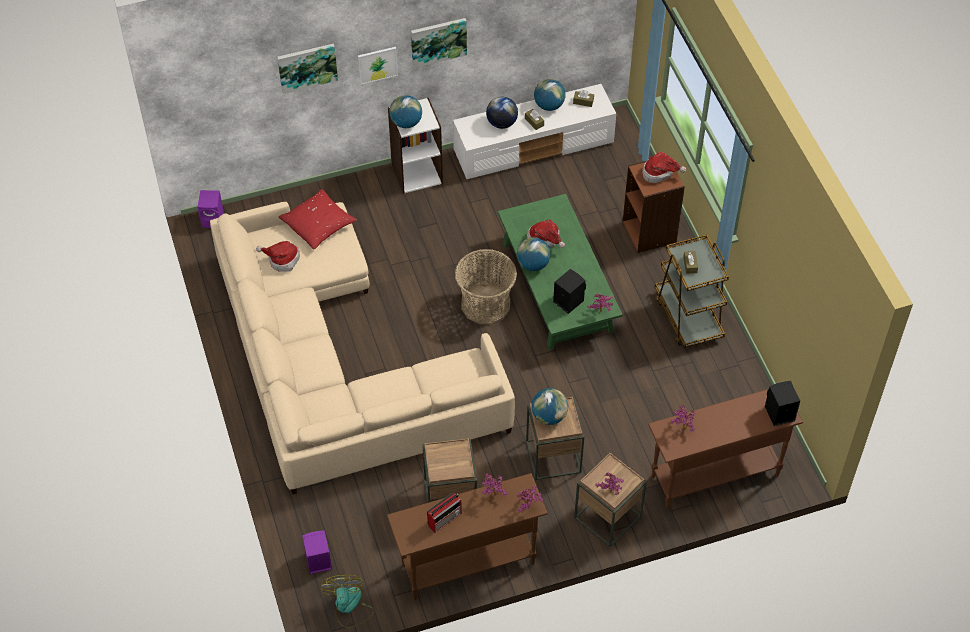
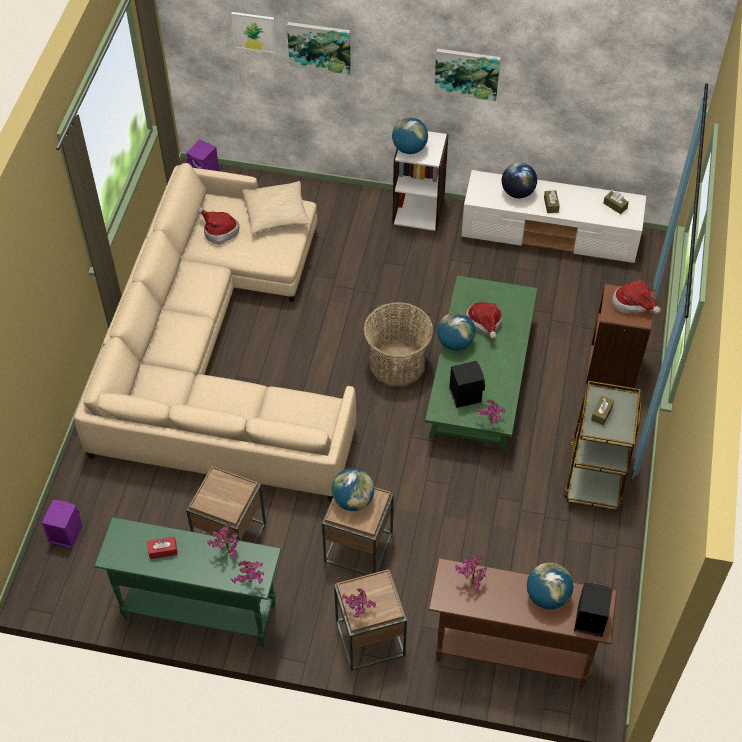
camera: 30 degrees right, 0 degrees up
(318, 224) = (276, 214): red pillow -> beige pillow
(349, 607) = (60, 594): fan -> none
(377, 64) = (396, 74): picture -> picture (254, 31)
(445, 518) = (163, 550): radio -> red tissue box
(467, 564) = (199, 612): brown console table -> green console table
(549, 105) = (577, 195): globe -> globe (547, 596)

